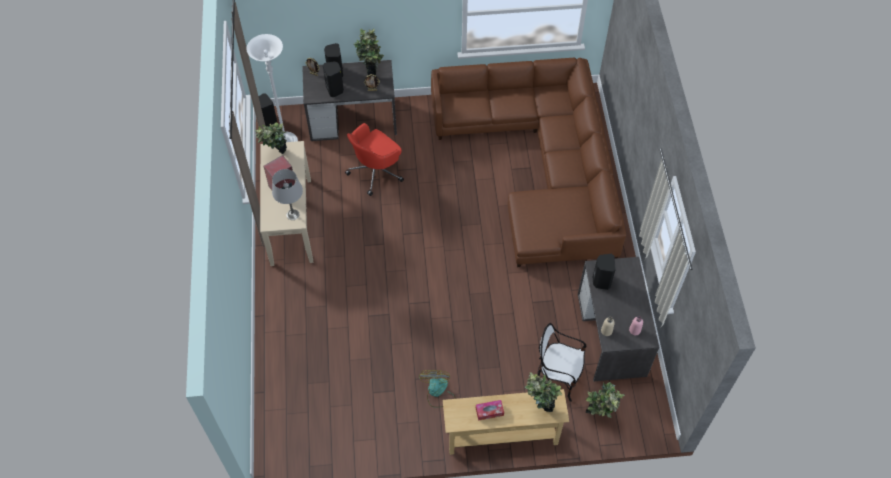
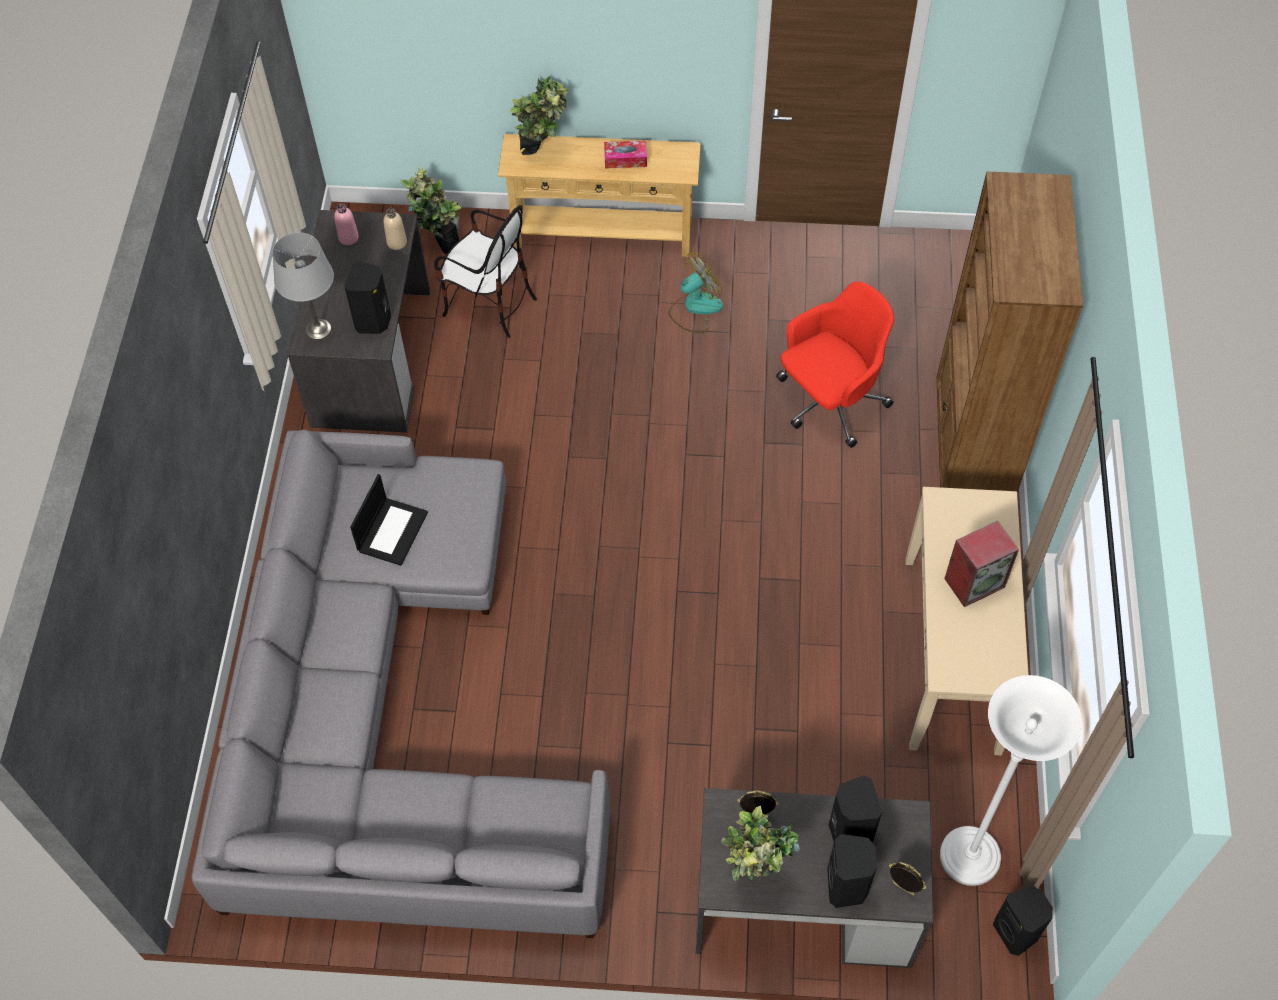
camera: 170 degrees left, 0 degrees up
(277, 156) = (989, 658): potted plant -> none
(278, 326) = (971, 448): none -> brown bookcase
(293, 215) = (949, 516): grey table lamp -> grey table lamp (318, 329)
(376, 171) = (759, 749): red office chair -> red office chair (829, 402)
(437, 392) = (695, 308): fan -> fan turned 135 degrees counterclockwise
(540, 163) = (387, 715): brown sofa -> grey sofa
(559, 207) = (392, 531): none -> laptop

